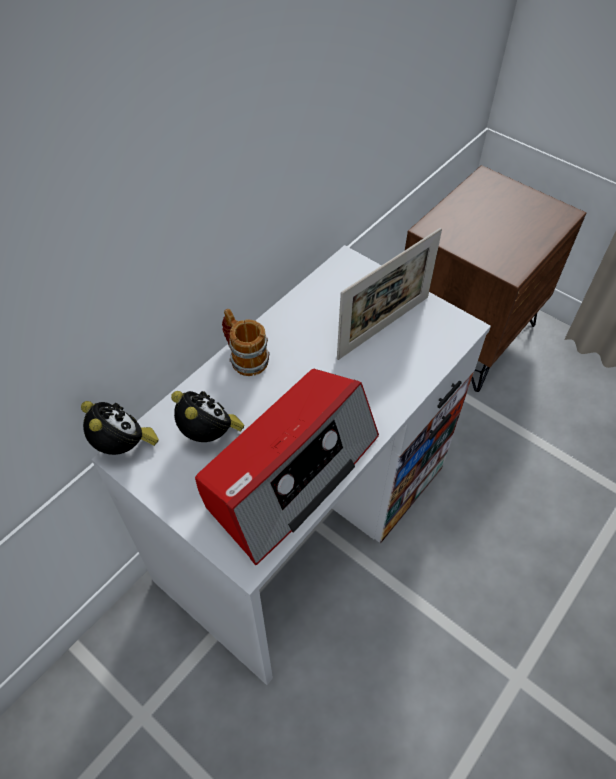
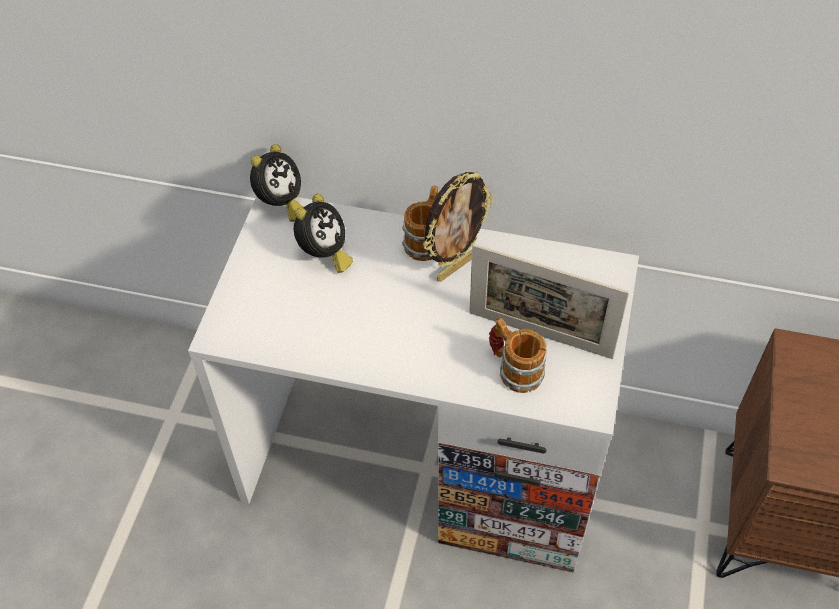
camera: 65 degrees right, 0 degrees up
(286, 350) = (455, 267): none -> picture frame
(289, 472) = (316, 328): radio -> none
(406, 355) = (514, 368): none -> mug

